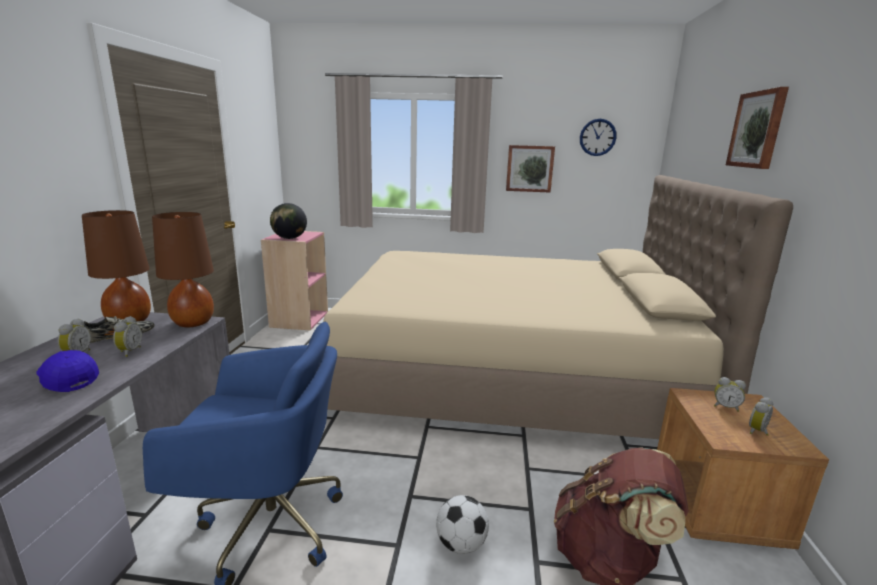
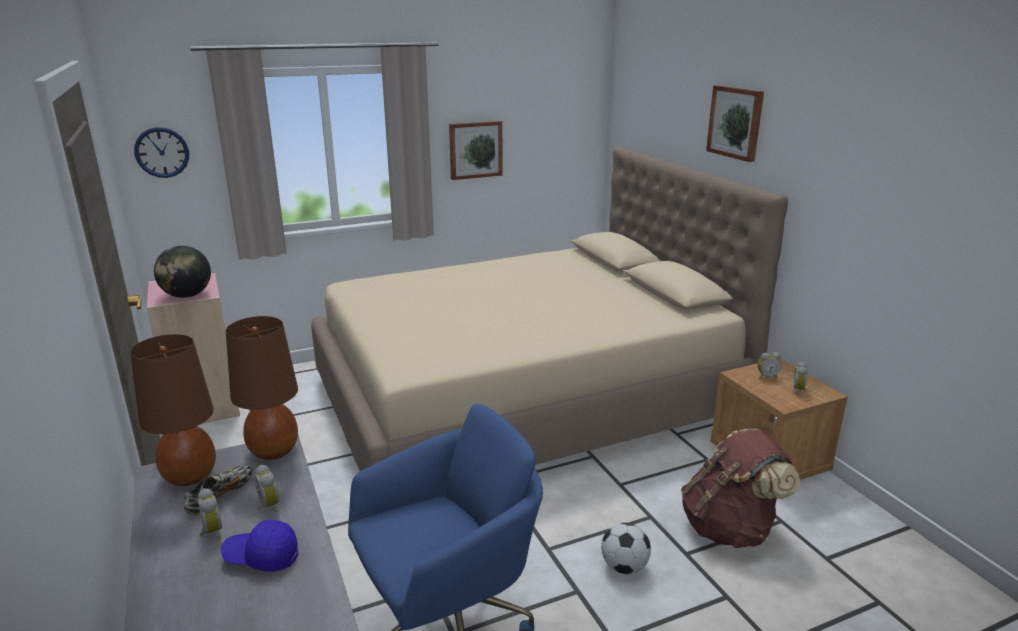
camera: 30 degrees left, 5 degrees up
(597, 137) = (544, 106): wall clock -> wall clock (162, 152)

